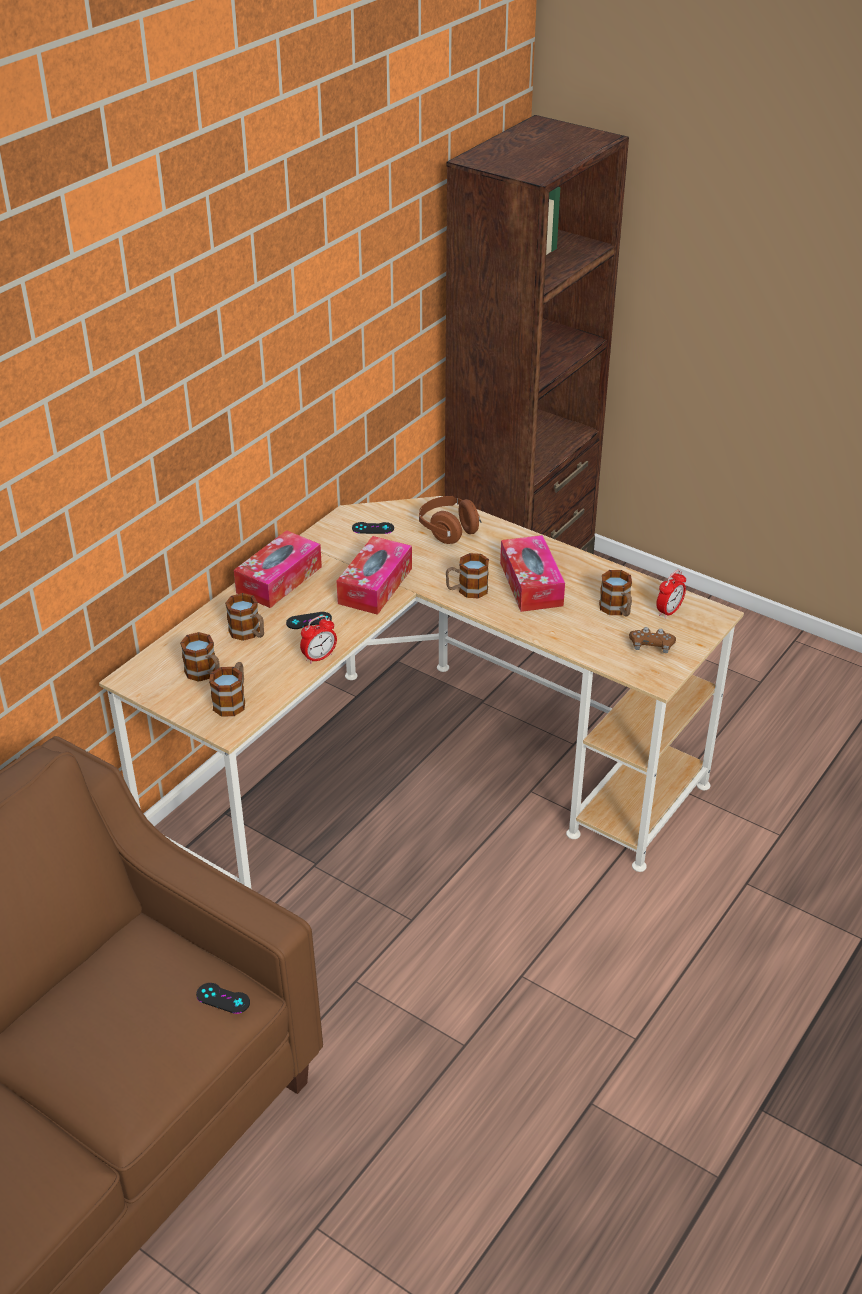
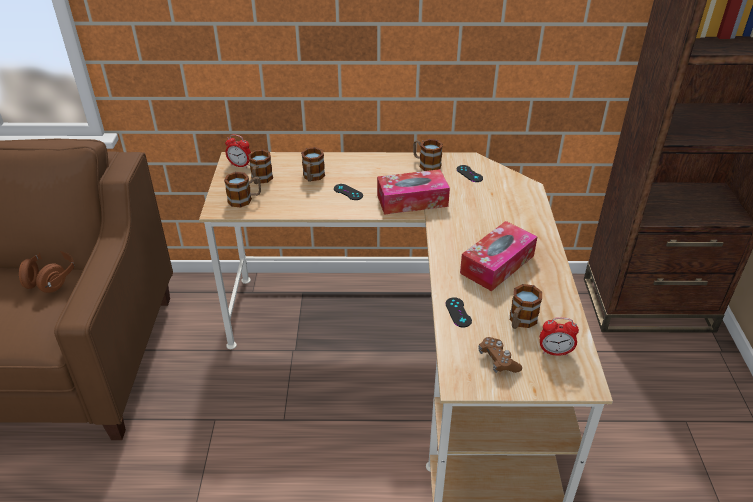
camera: 55 degrees right, 0 degrees up
(223, 998) = (35, 333): black game controller -> black game controller (458, 312)
(279, 579) = (375, 165): tissue box -> none
(319, 657) = (317, 211): alarm clock -> alarm clock (240, 165)
(448, 531) = (508, 203): brown headphones -> brown headphones (51, 280)
(466, 590) = (453, 239): mug -> mug (426, 164)

